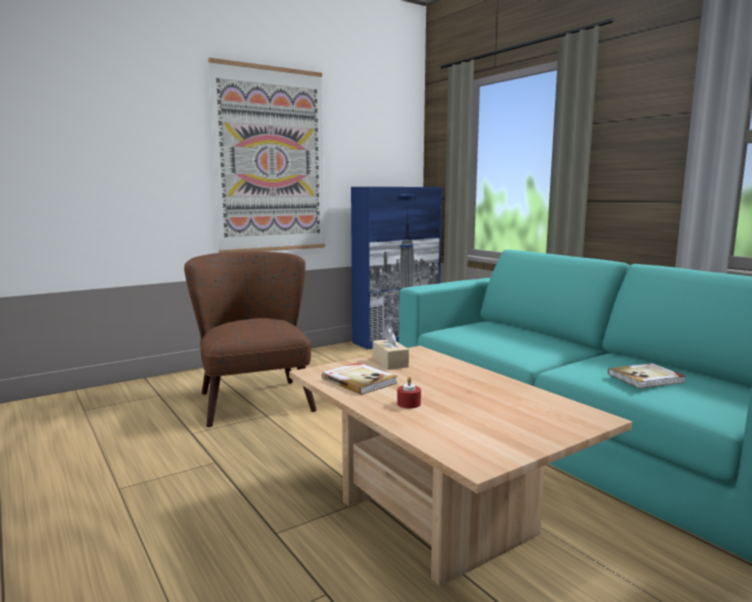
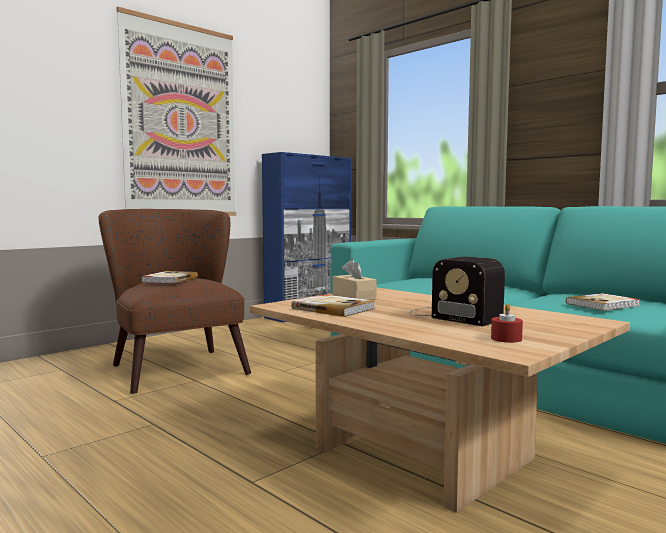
camera: 10 degrees left, 5 degrees down
(245, 323) = (169, 279): none -> book
(408, 403) = (401, 320): red candle -> red candle (506, 339)
(460, 399) = (450, 315): none -> radio

